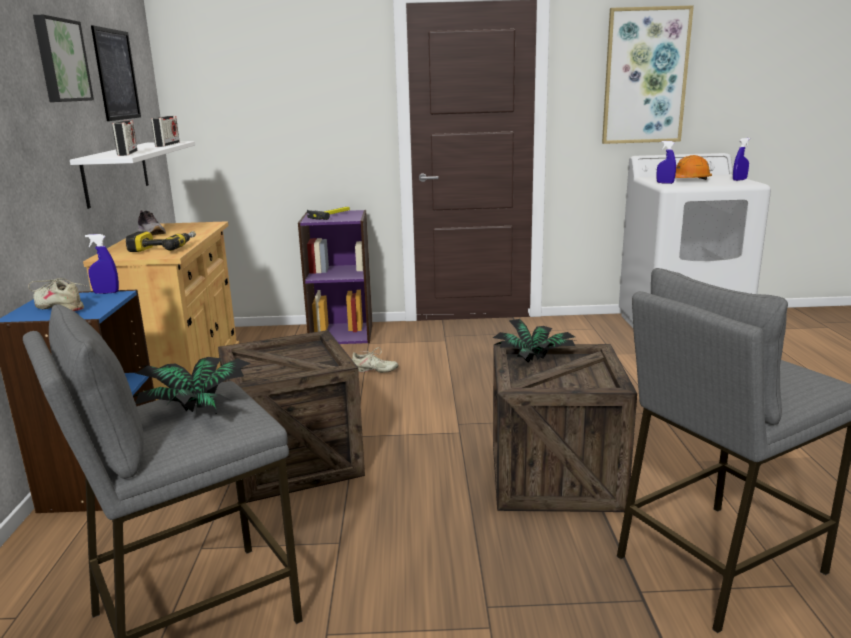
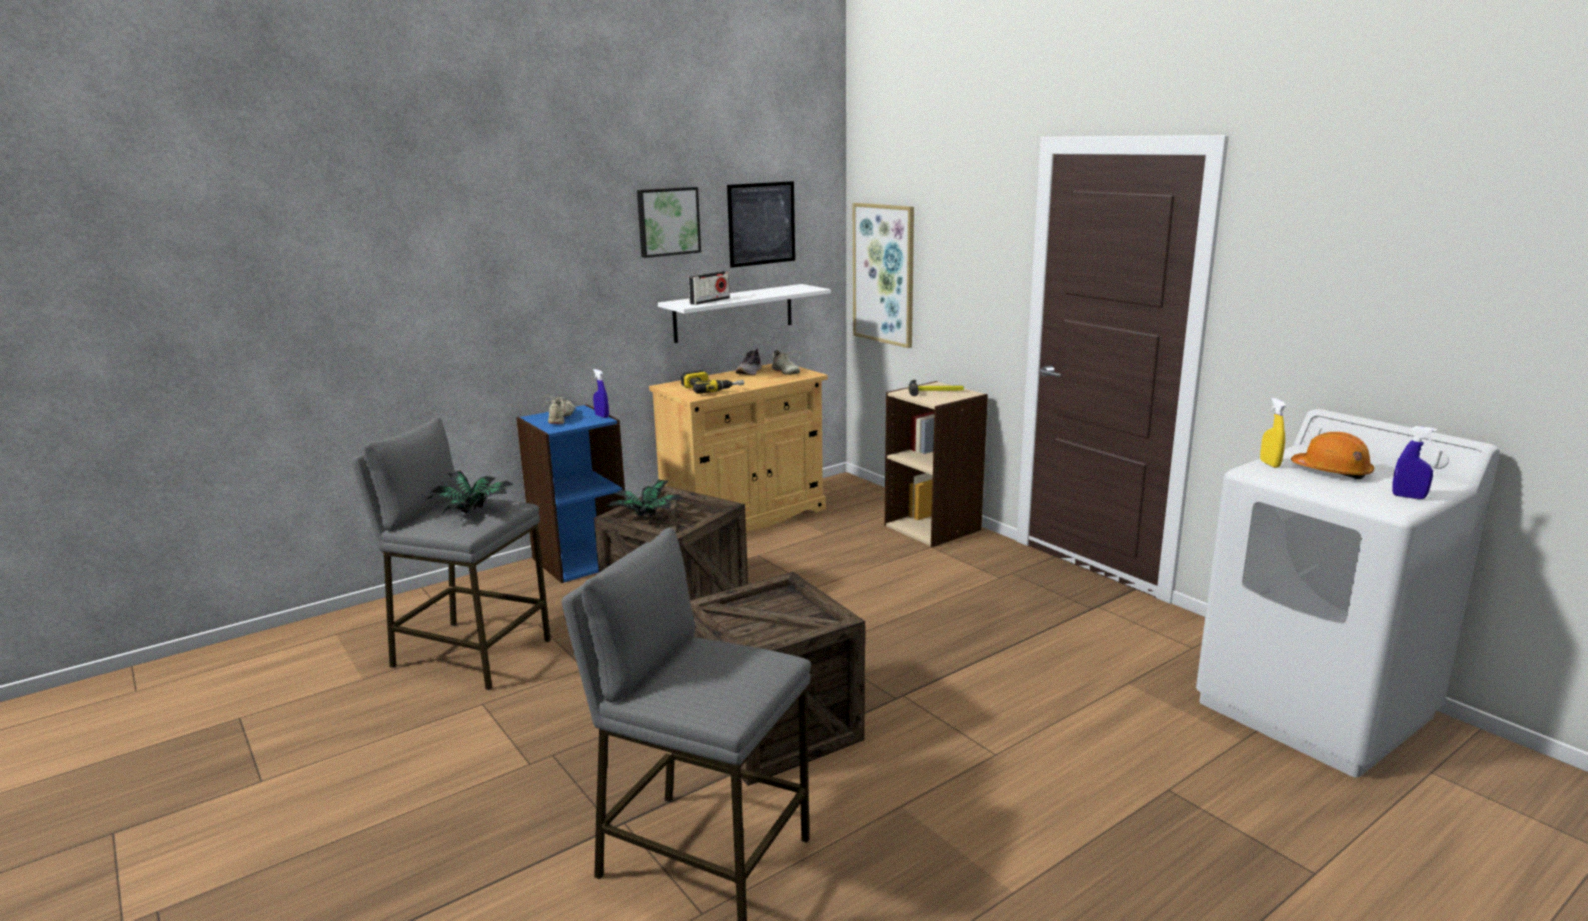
camera: 55 degrees right, 0 degrees up
(167, 144) = (787, 292): radio -> none
(341, 333) = (933, 527): purple bookcase -> beige bookcase
(374, 370) = (874, 572): beige shoe -> beige shoe (785, 372)
(534, 361) = (784, 601): potted plant -> potted plant (646, 518)
(645, 76) = (1362, 285): picture -> picture (884, 274)
(665, 183) = (1270, 464): blue spray bottle -> yellow spray bottle

